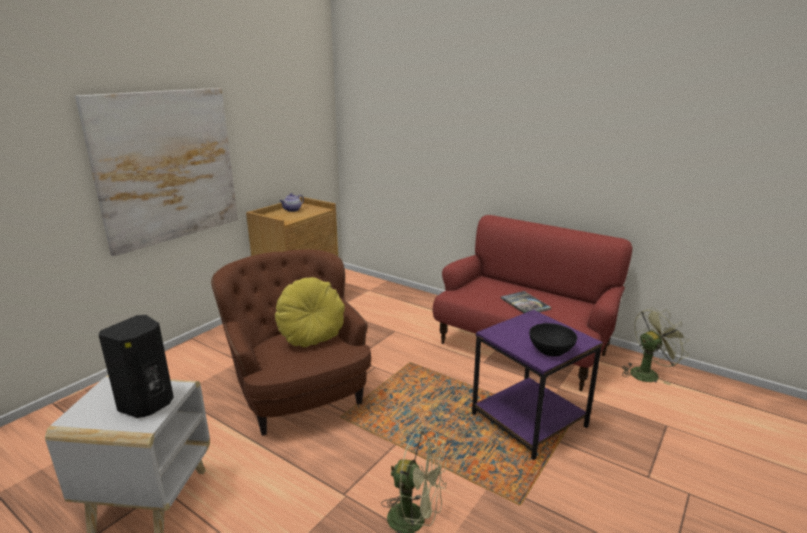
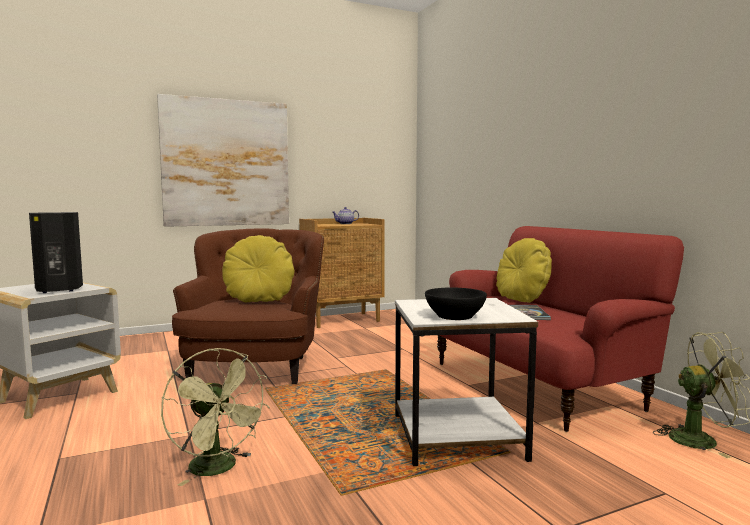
camera: 30 degrees right, 15 degrees down
(501, 282) = (522, 300): none -> yellow pillow
(530, 420) = (459, 437): purple side table -> white side table

